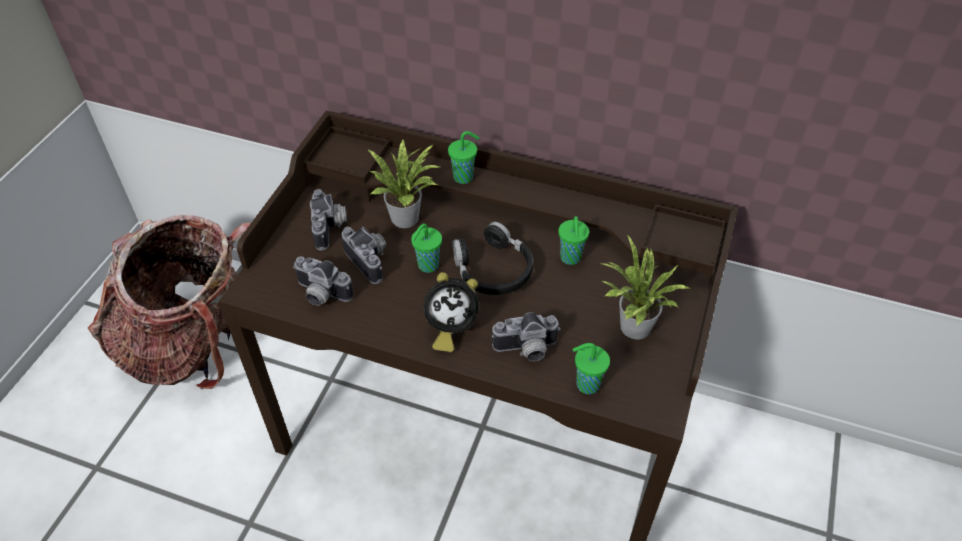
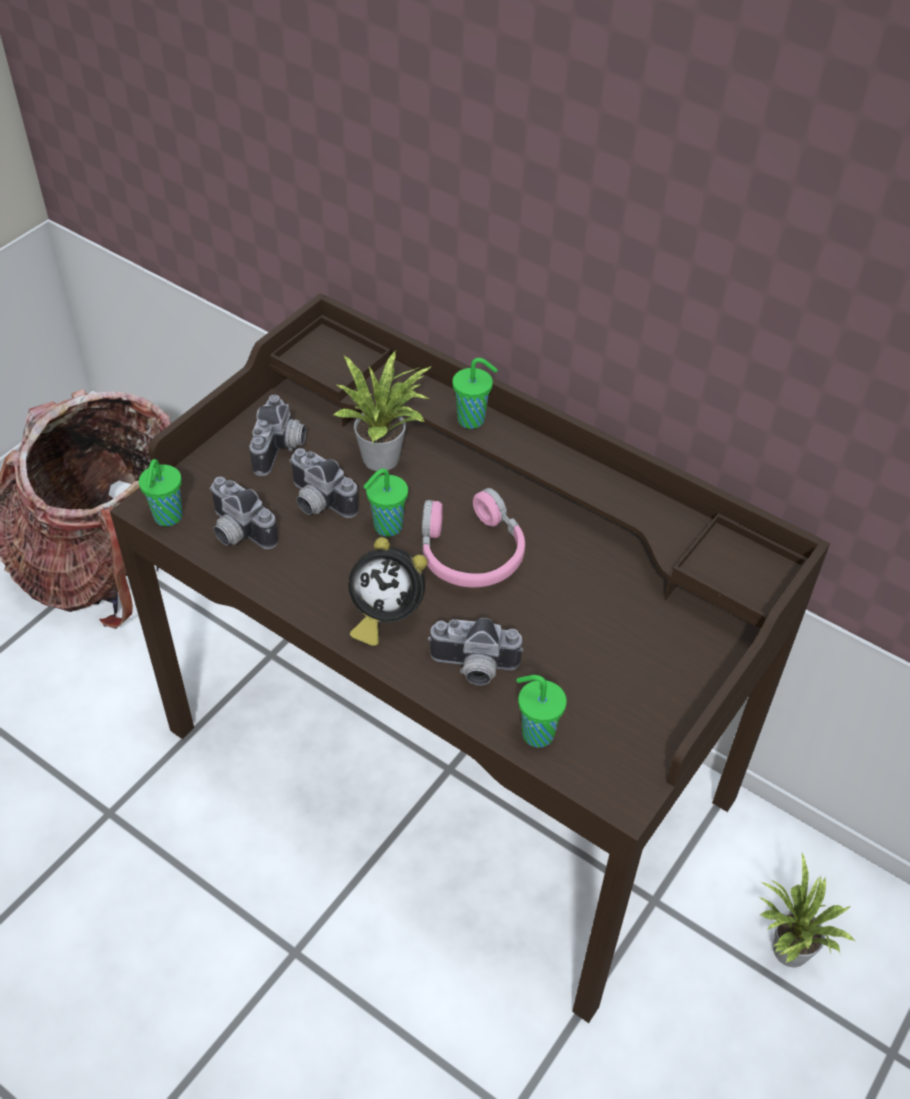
camera: 15 degrees right, 0 degrees up
(371, 260) = (317, 503): camera -> camera turned 150 degrees clockwise
(493, 269) = (470, 552): black headphones -> pink headphones
(570, 258) = (581, 562): green cup -> green cup (167, 518)
(631, 328) = (627, 675): potted plant -> potted plant (785, 951)

